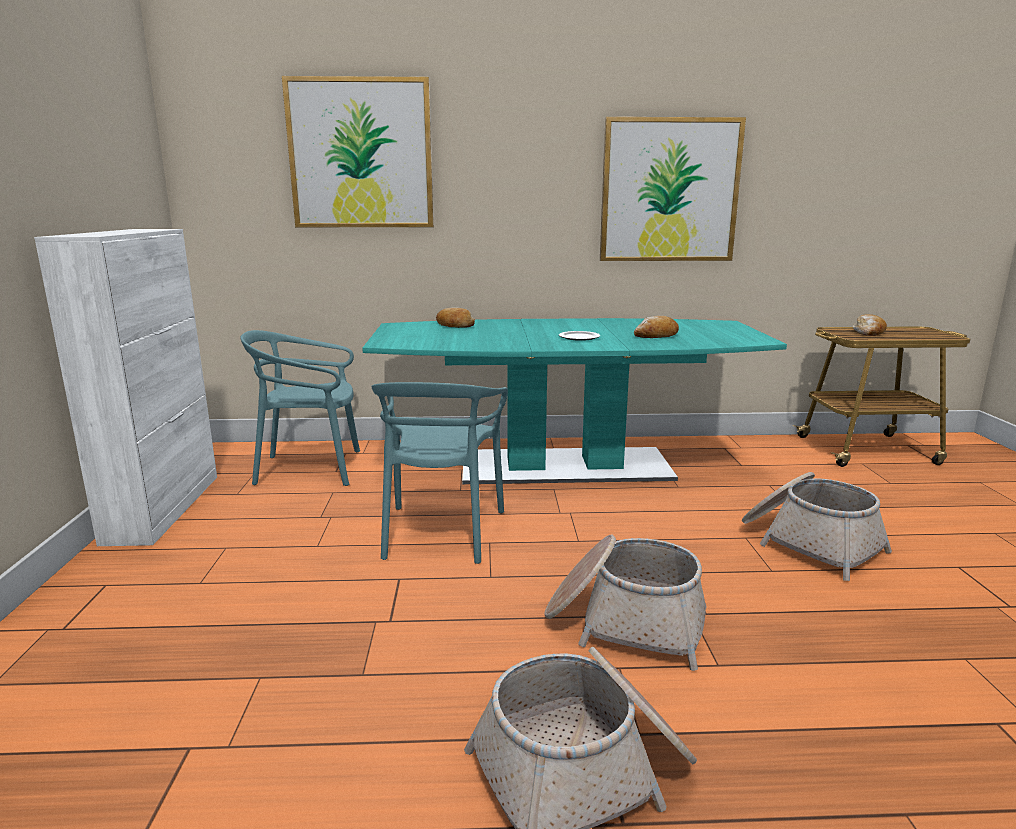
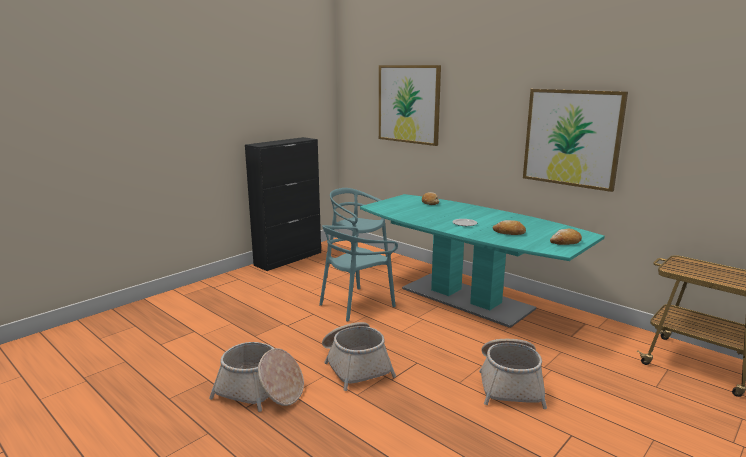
camera: 45 degrees right, 0 degrees up
(164, 507) = (289, 258): white cabinet -> black cabinet
(868, 332) = (704, 269): bread -> bread (565, 242)

